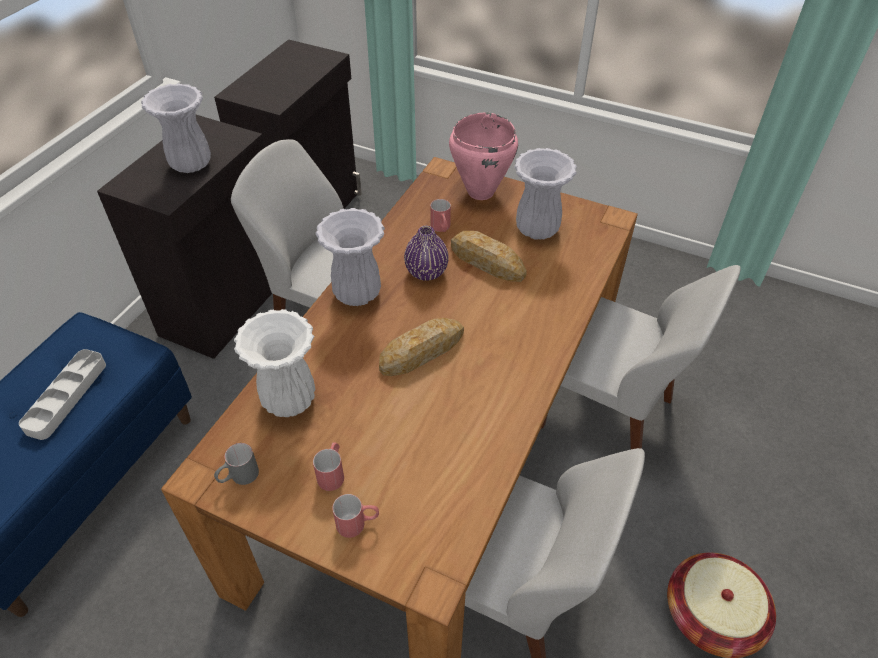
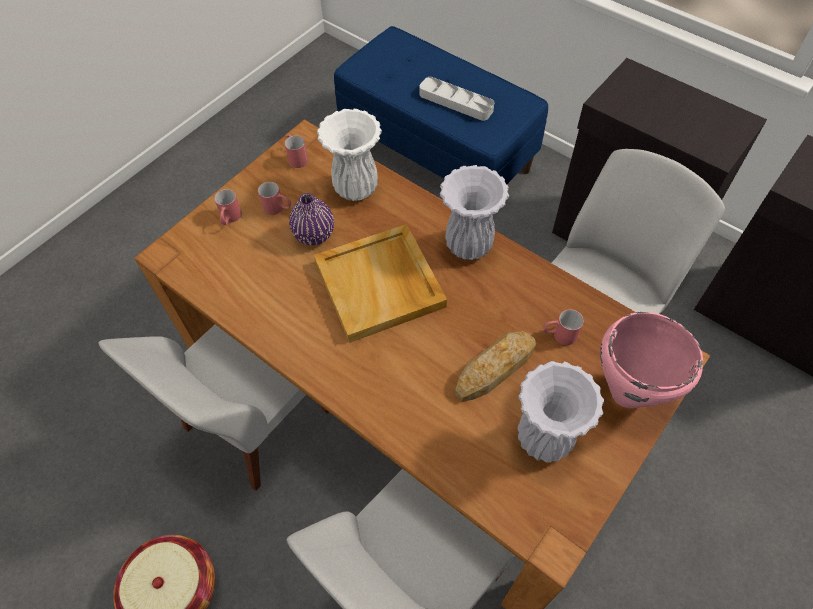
camera: 105 degrees right, 10 degrees up
(190, 164) = (666, 116): white vase -> none
(238, 477) = (296, 157): grey mug -> red mug
(422, 351) = (380, 285): bread -> beige tray
(426, 272) = (488, 307): purple vase -> purple vase (314, 235)

